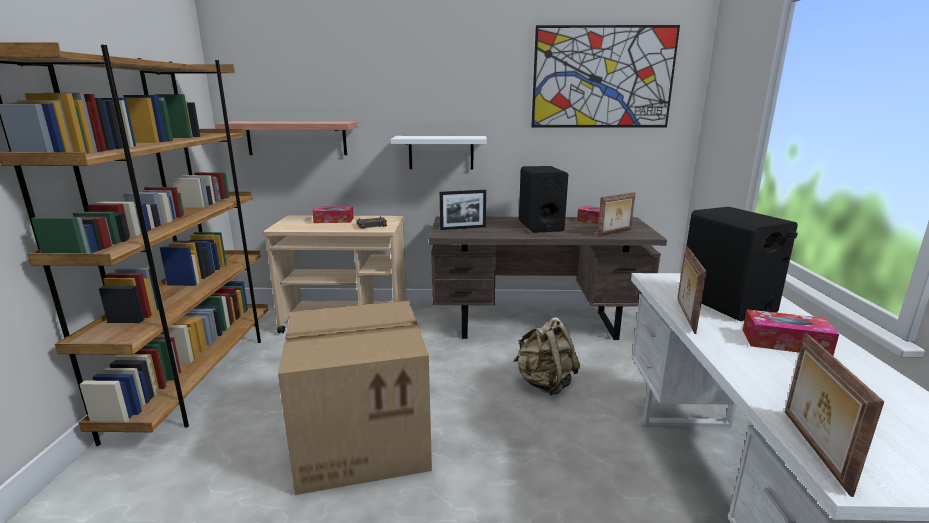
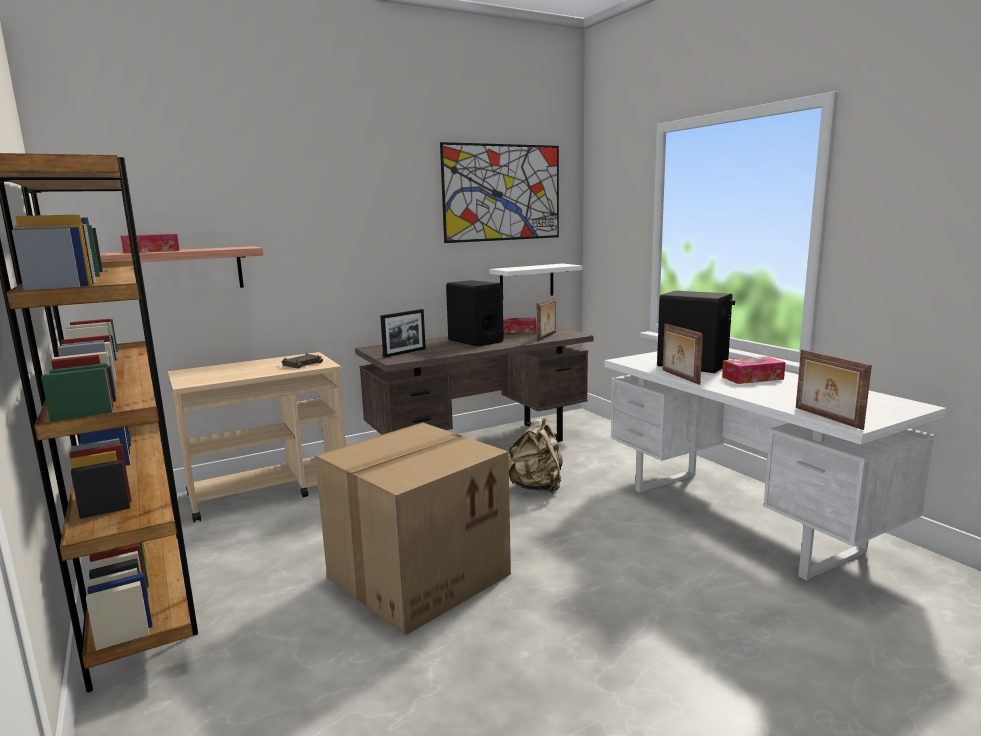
camera: 30 degrees left, 5 degrees down
(334, 220) = (244, 367): tissue box -> tissue box (151, 251)
(441, 152) = (355, 275): white shelf -> white shelf (526, 282)

